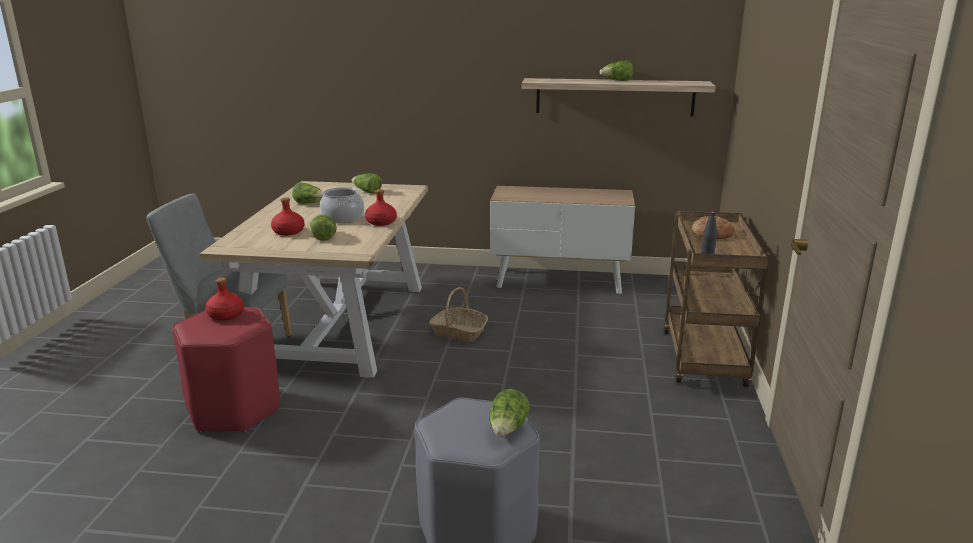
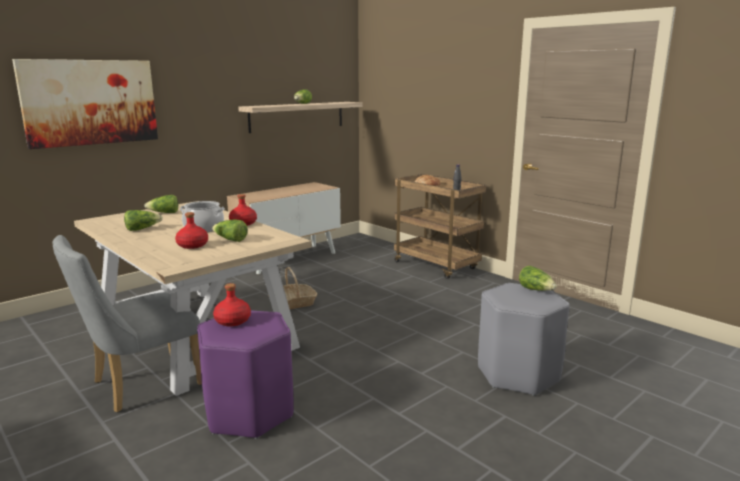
camera: 50 degrees left, 5 degrees down
(234, 409) = (249, 412): red stool -> purple stool
(355, 64) = (90, 102): none -> picture

